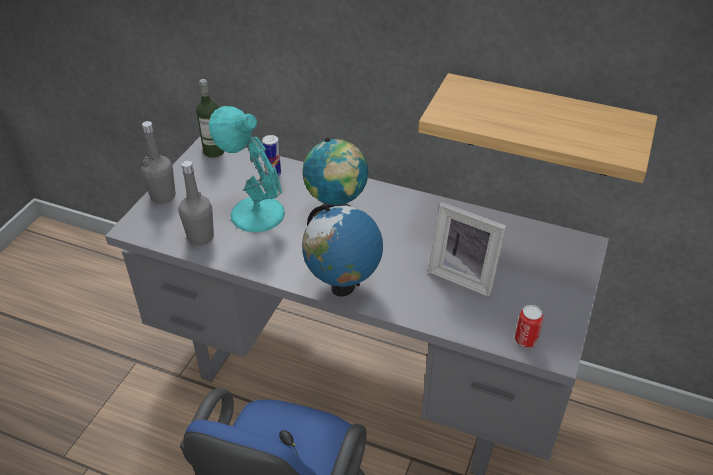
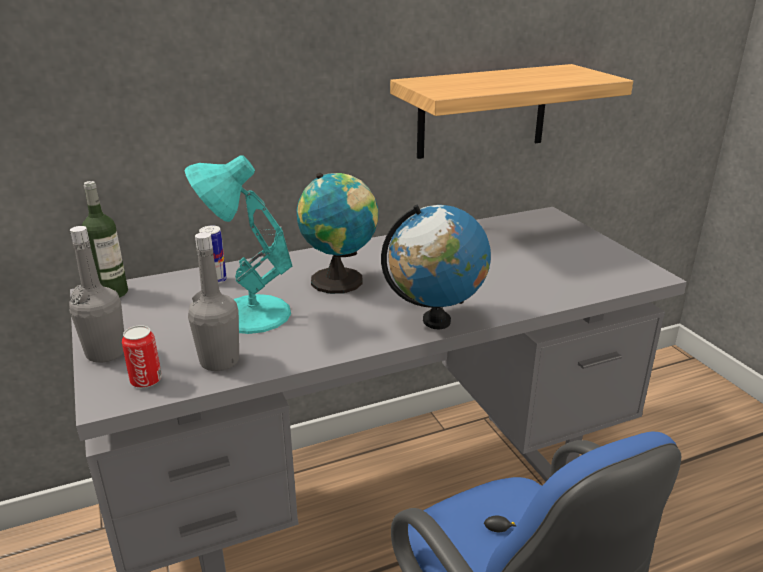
camera: 45 degrees left, 15 degrees down
(464, 275) = (509, 266): picture frame -> none
(525, 340) = (620, 278): can -> can (146, 380)

